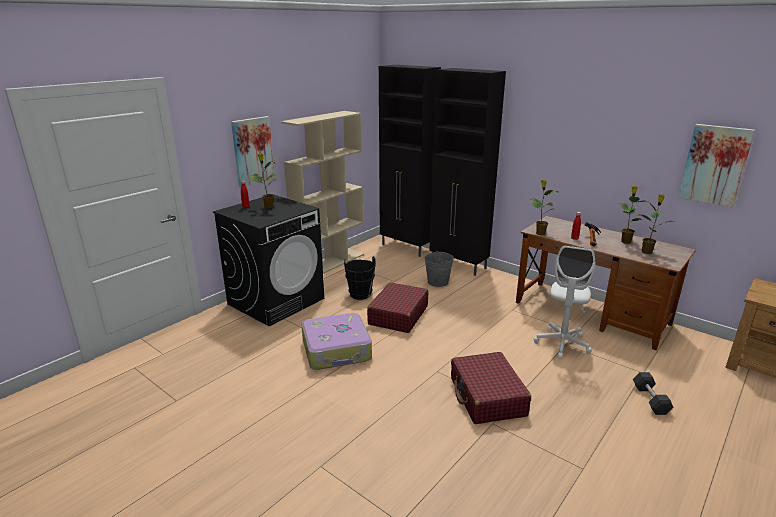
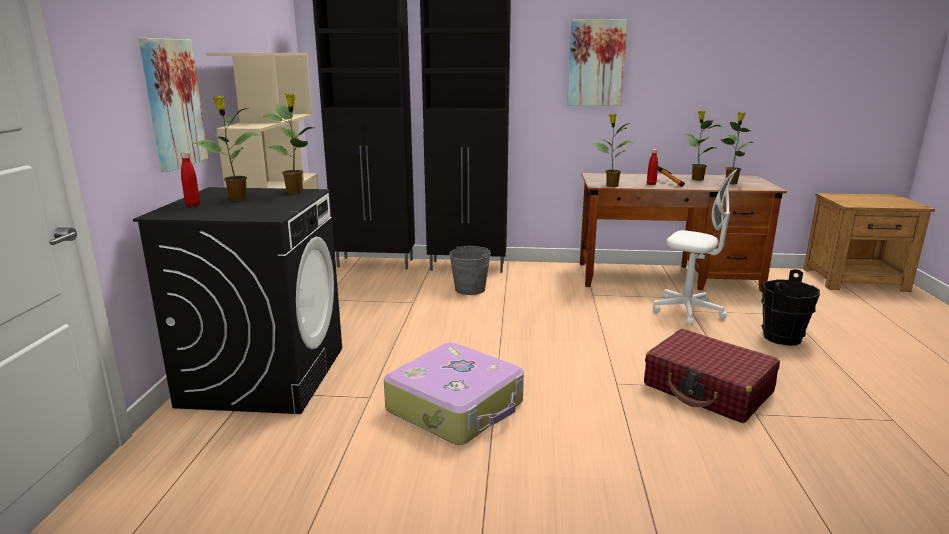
camera: 35 degrees left, 5 degrees down
(300, 206) = (295, 192): none -> potted plant
(360, 294) = (390, 329): black bucket -> black bucket (782, 338)
(398, 315) = (476, 338): red suitcase -> none
(562, 344) = (687, 312): white office chair -> white office chair turned 45 degrees counterclockwise
(650, 400) = (830, 334): black dumbbell -> none
(714, 165) = (768, 77): picture -> picture (596, 63)

